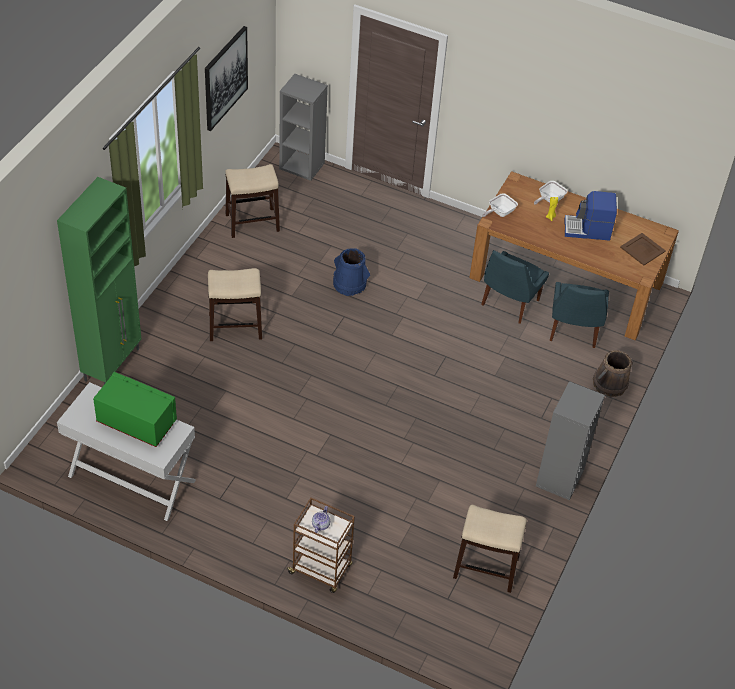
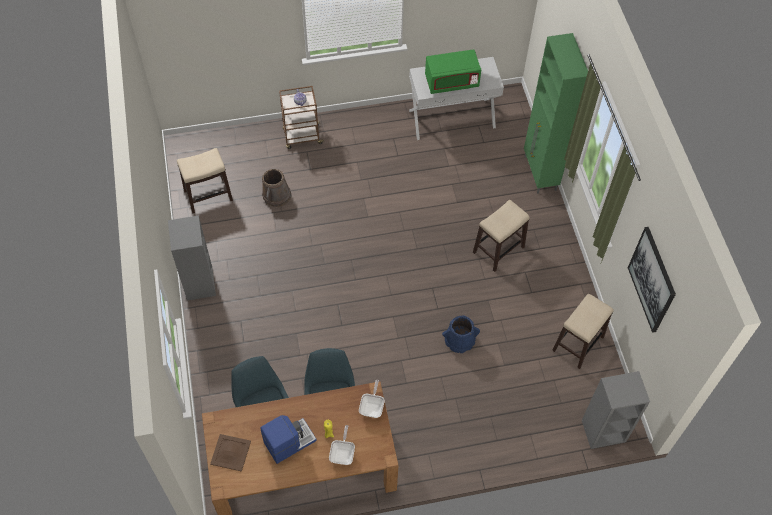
camera: 145 degrees right, 10 degrees up
(610, 384) = (208, 384): brown bucket -> brown bucket (276, 195)

